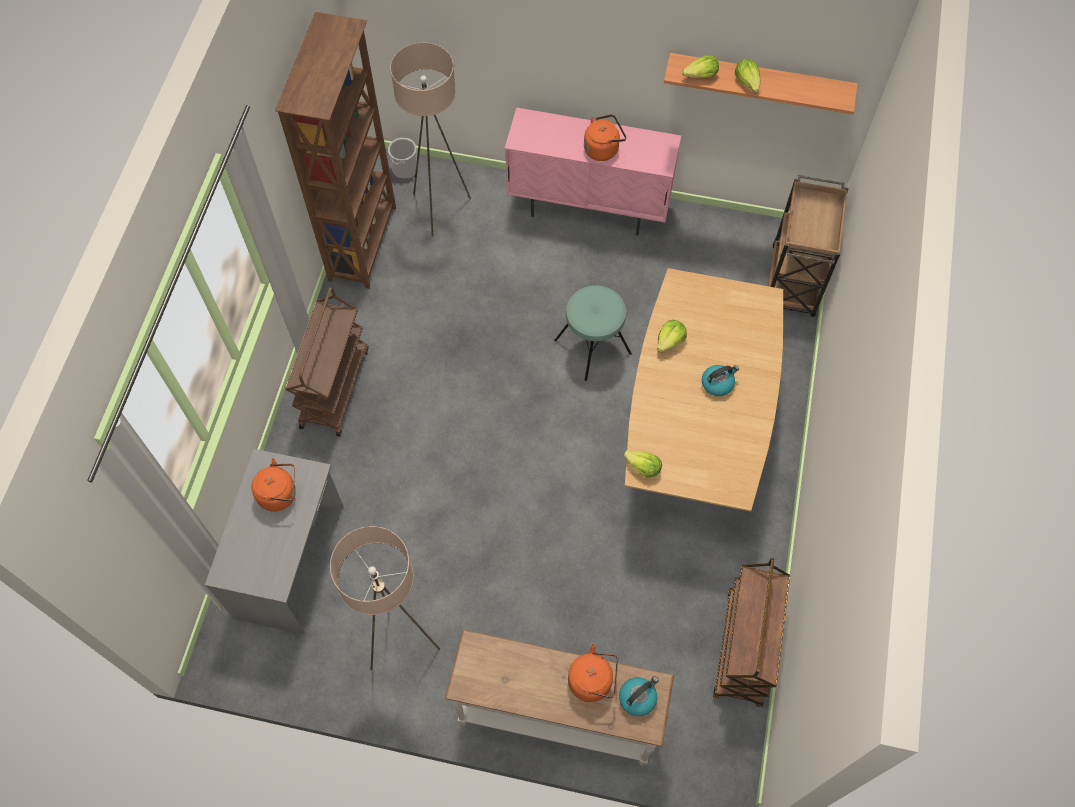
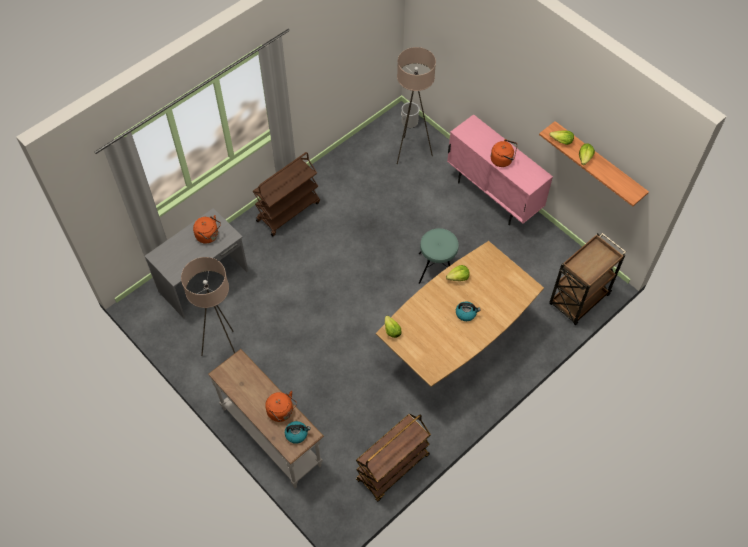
camera: 35 degrees right, 5 degrees down
(364, 243) = (359, 148): brown bookcase -> none

